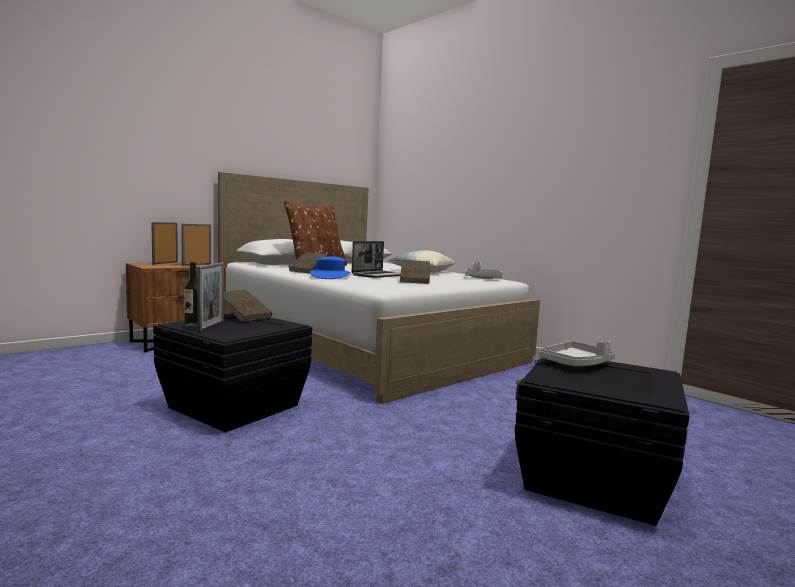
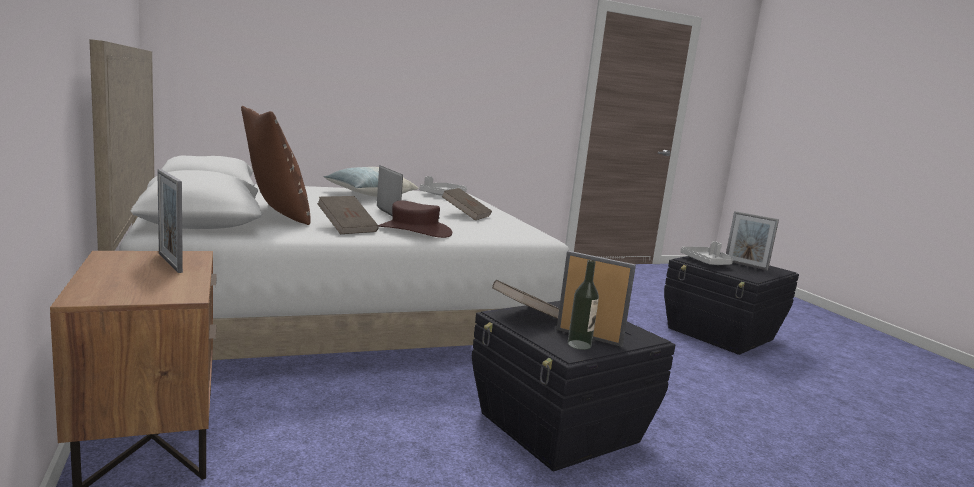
camera: 70 degrees left, 5 degrees up
(165, 263) = (103, 278): picture frame -> picture frame (745, 265)
(330, 276) = (414, 230): blue hat -> brown hat

